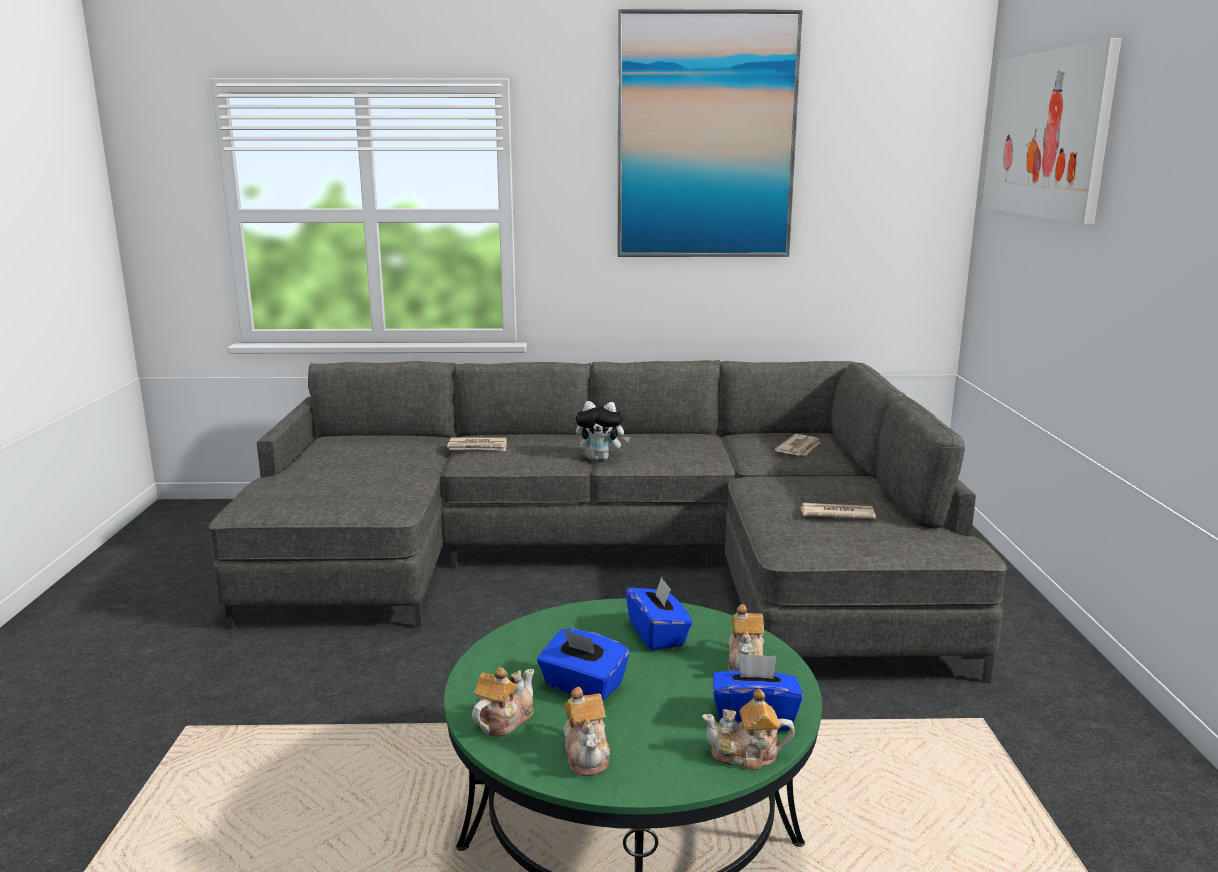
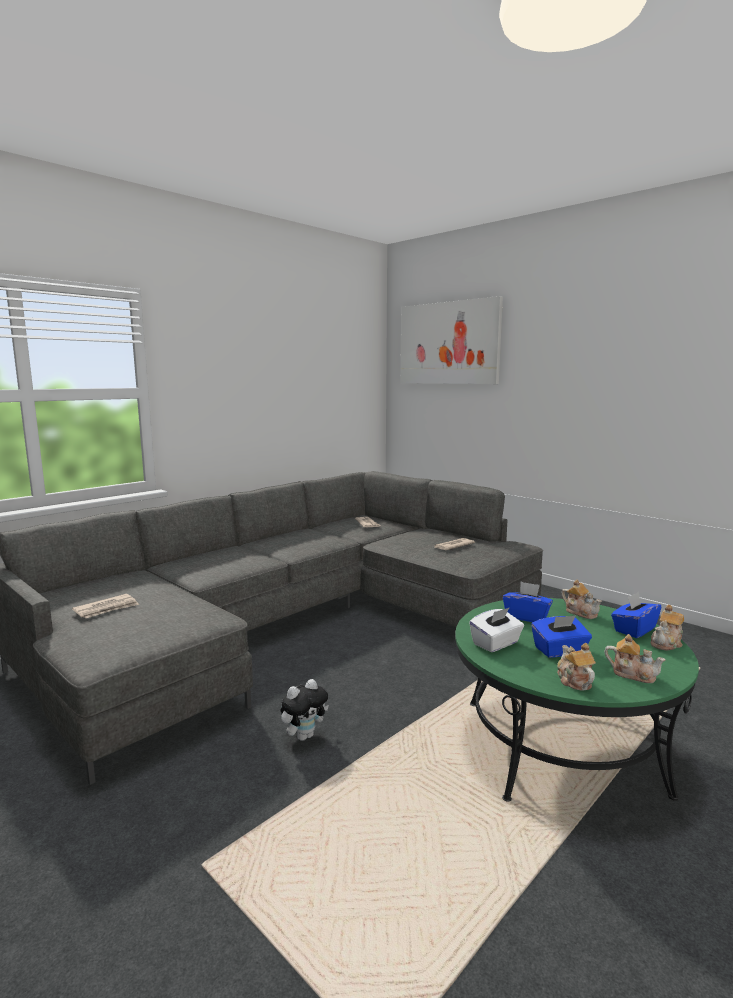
camera: 45 degrees left, 5 degrees down
(478, 447) = (188, 568): newspaper -> newspaper (107, 609)
(538, 643) = (496, 643): none -> white tissue box
(601, 458) = (280, 554): plush toy -> plush toy (304, 735)
(706, 137) = (266, 340): picture -> none

